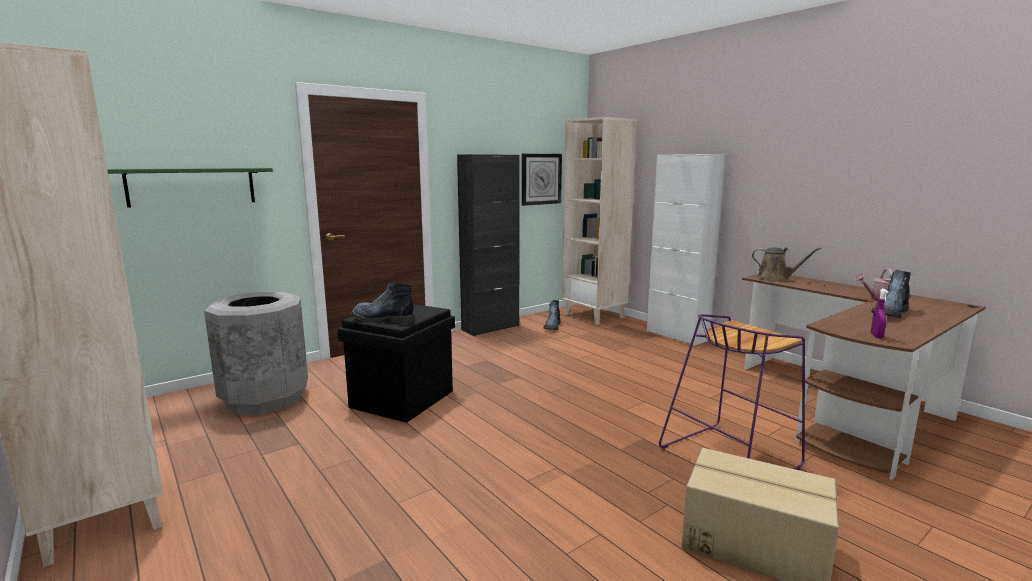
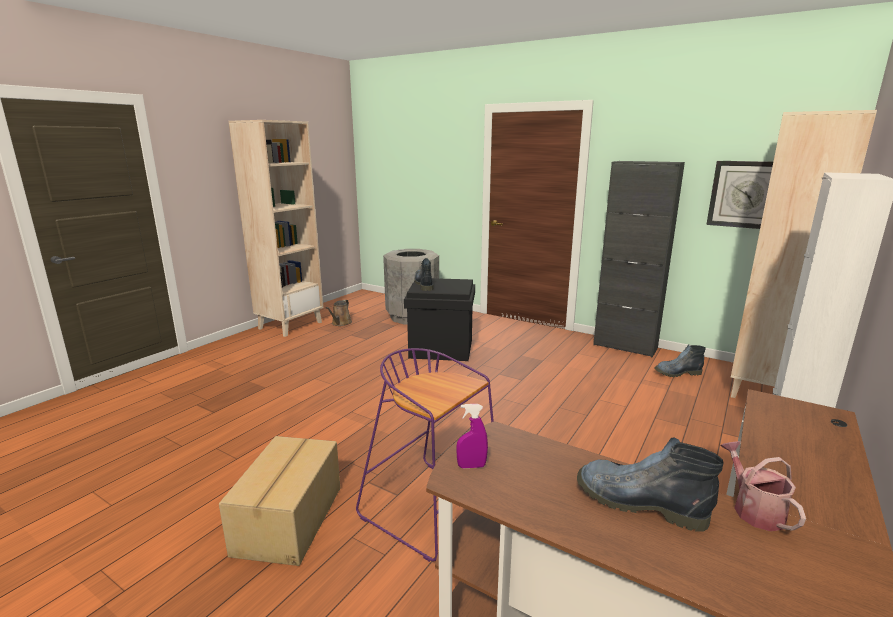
camera: 70 degrees right, 5 degrees up
(192, 186) = (423, 178): green shelf -> none
(775, 279) = (783, 415): brown watering can -> brown watering can (340, 323)

